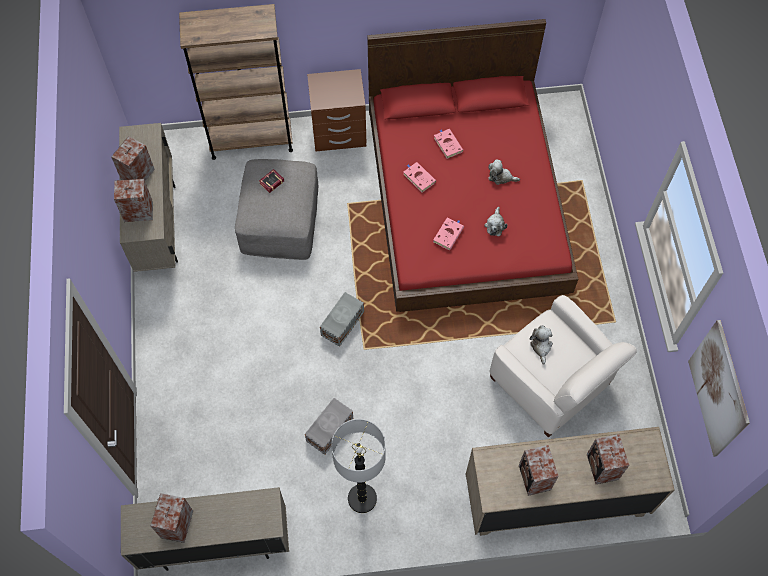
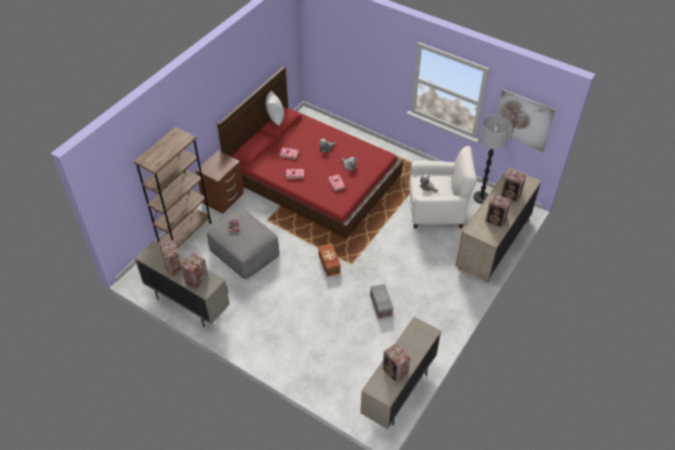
camera: 50 degrees left, 15 degrees down
(341, 324) = (329, 264): grey storage box -> brown storage box
(362, 499) = (429, 316): floor lamp -> floor lamp (481, 197)
(482, 83) = (275, 119): none -> white pillow

